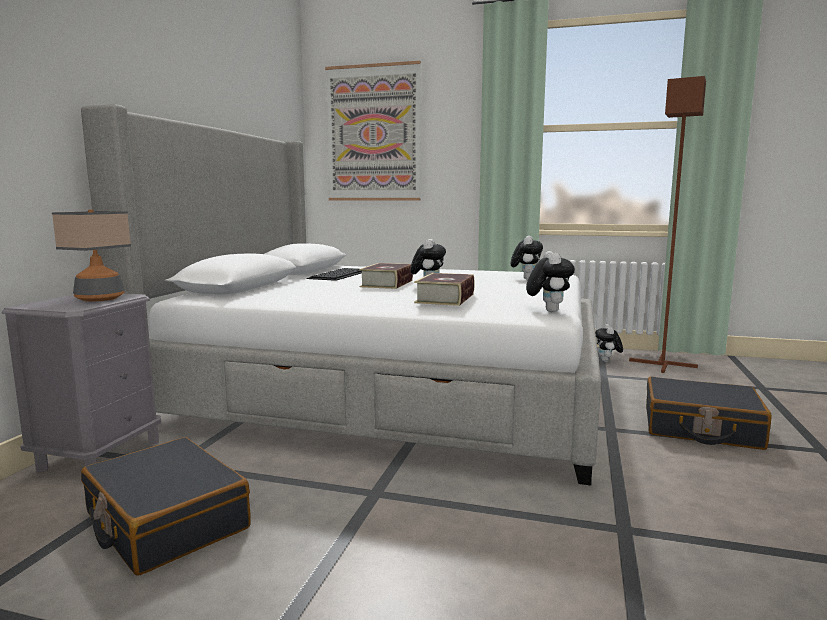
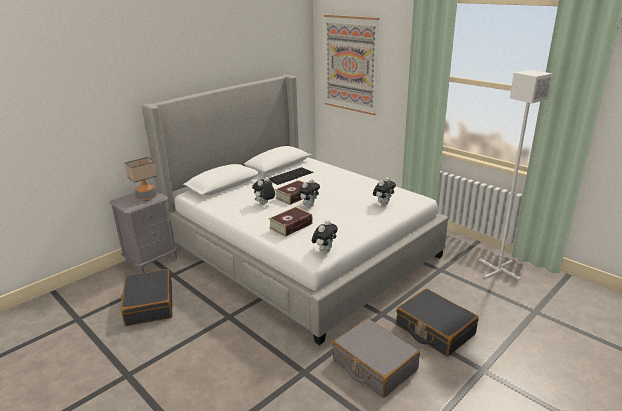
camera: 30 degrees right, 15 degrees up
(607, 361) = (462, 257): plush toy -> plush toy (264, 204)
(663, 364) = (498, 270): brown floor lamp -> white floor lamp
(702, 486) = (374, 365): none -> grey suitcase

